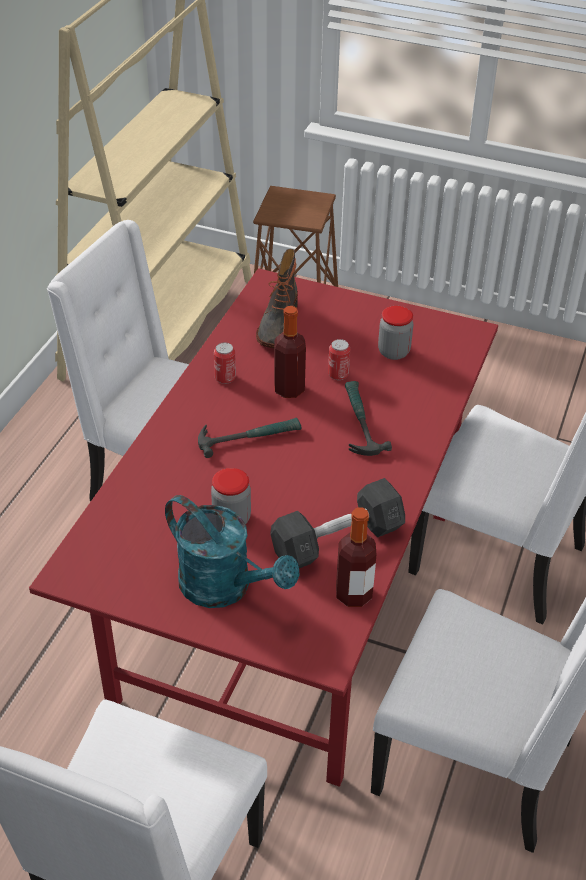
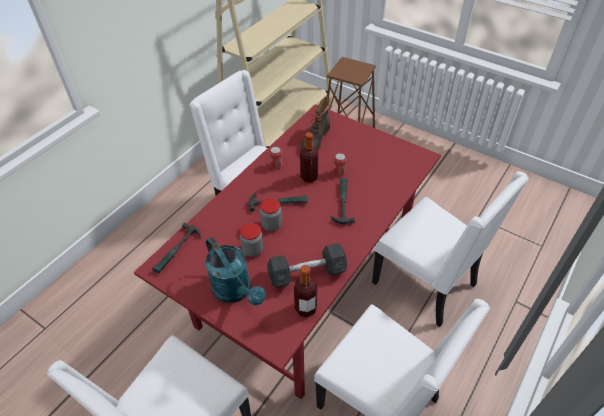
camera: 15 degrees right, 5 degrees up
(97, 541) = (177, 251): none -> hammer
(393, 352) = (375, 163): jar -> jar (271, 225)

